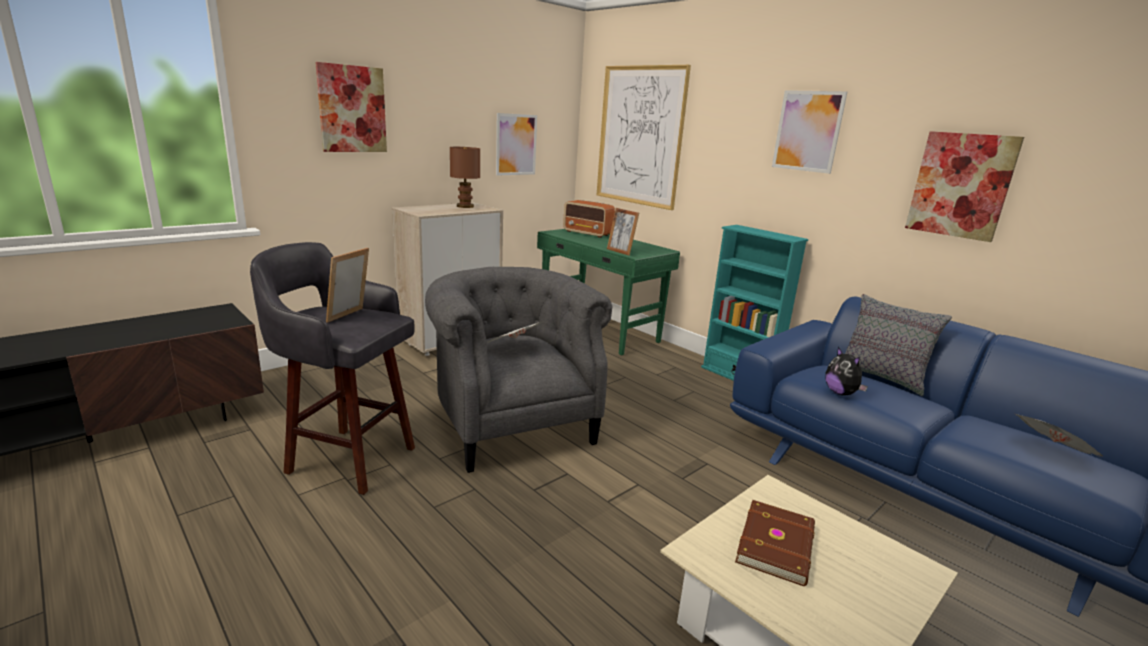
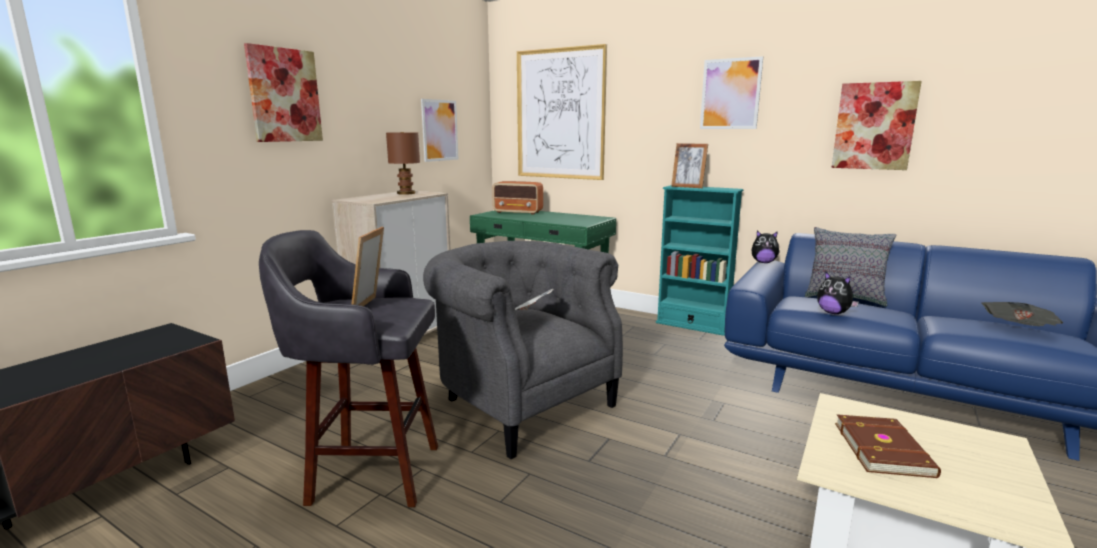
camera: 15 degrees left, 5 degrees down
(620, 252) = (566, 223): picture frame -> picture frame (688, 187)
(812, 323) = (763, 262): none -> plush toy

